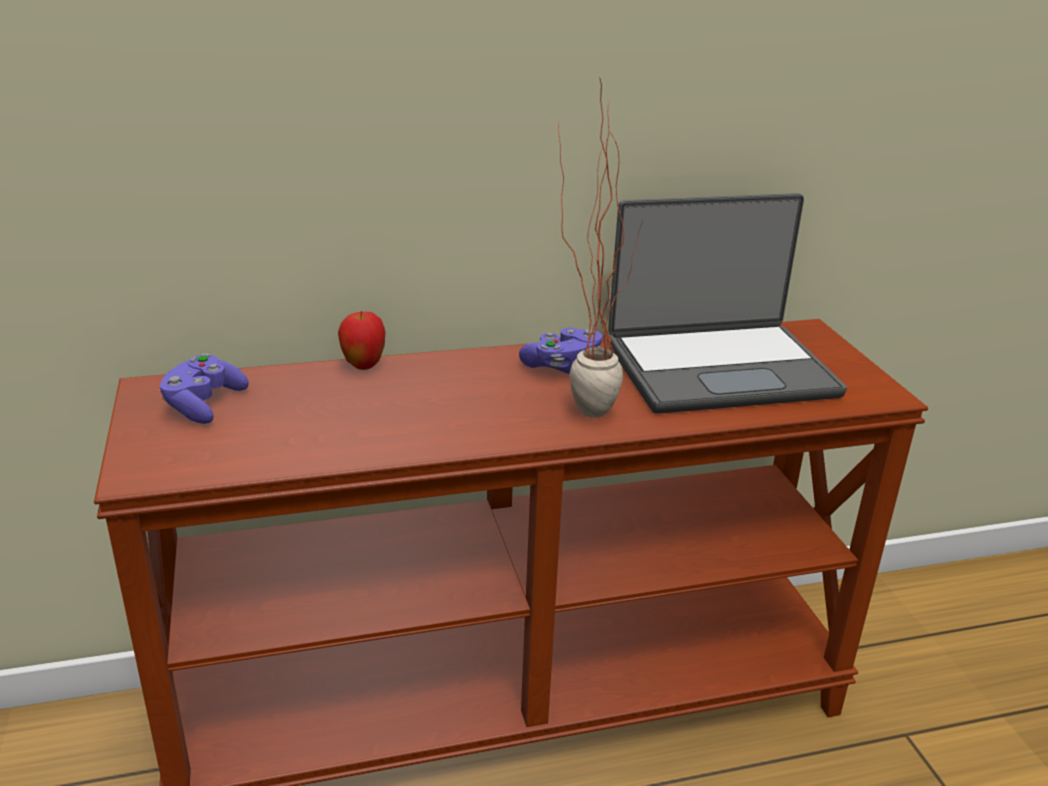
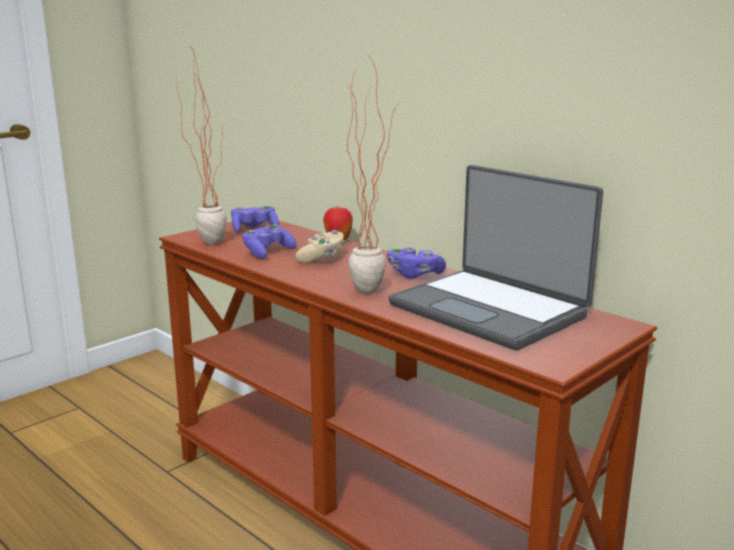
camera: 60 degrees right, 10 degrees down
(203, 458) = (209, 241): none -> potted plant
(340, 428) = (267, 252): none -> purple game controller
(426, 399) = (322, 258): none -> beige game controller

